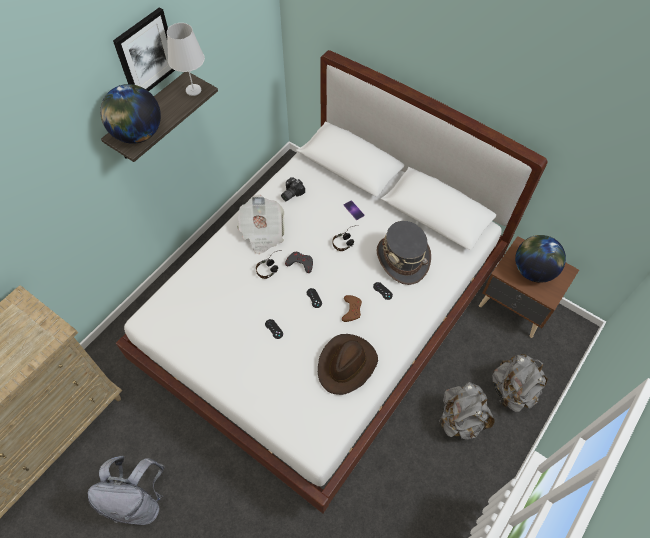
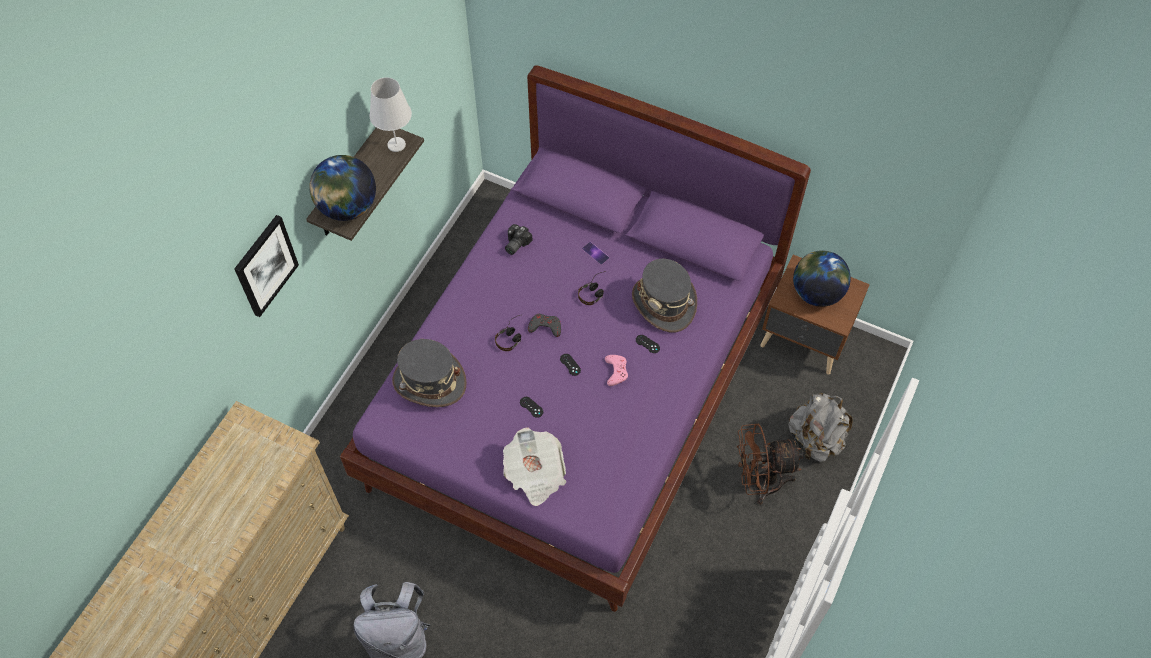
camera: 10 degrees left, 0 degrees up
(145, 54) = (345, 116): picture -> picture (265, 265)
(194, 294) = (429, 382): none -> grey hat
(262, 232) = (492, 297): newspaper -> newspaper (535, 474)
(325, 319) = (576, 392): white bed -> purple bed
(347, 365) = (623, 433): brown hat -> none
(351, 310) = (616, 371): brown game controller -> pink game controller
(460, 418) = (759, 482): grey backpack -> brown fan

